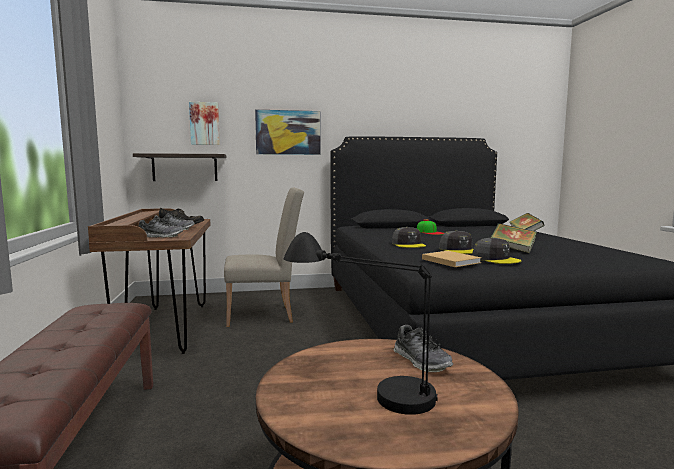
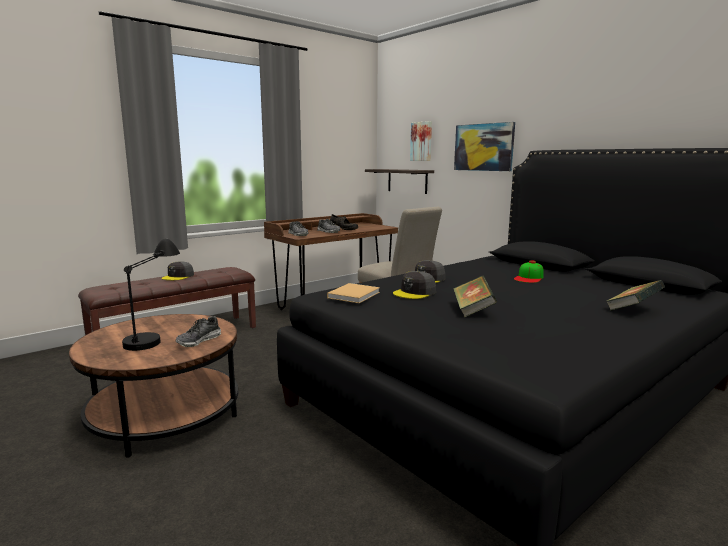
camera: 60 degrees right, 5 degrees up
(495, 259) = (389, 306): grey cap -> grey cap (178, 276)

